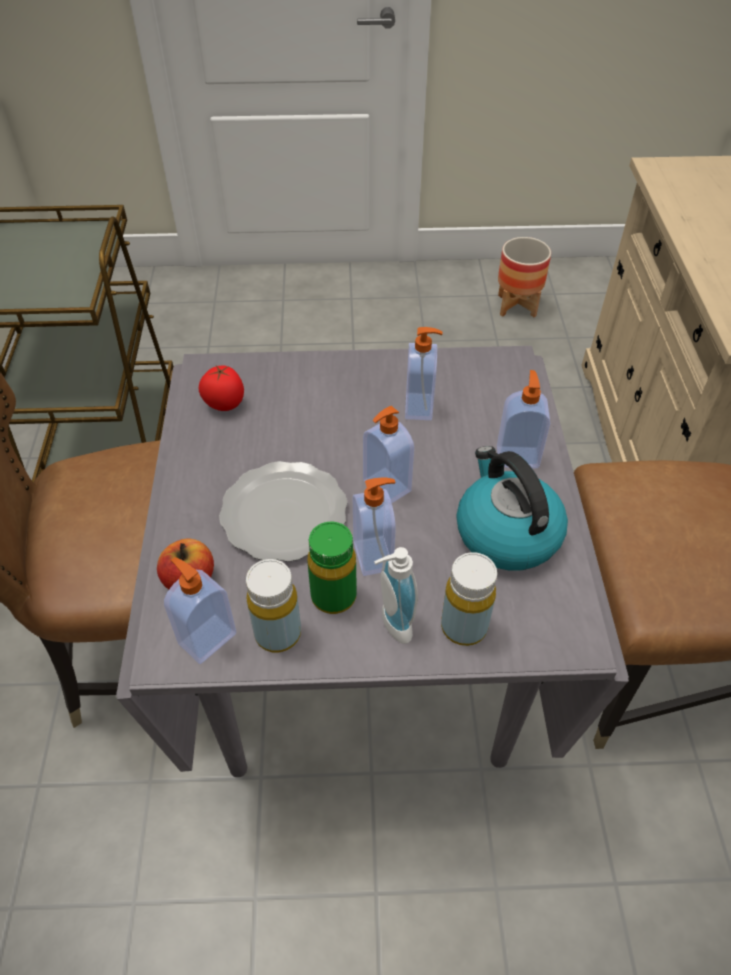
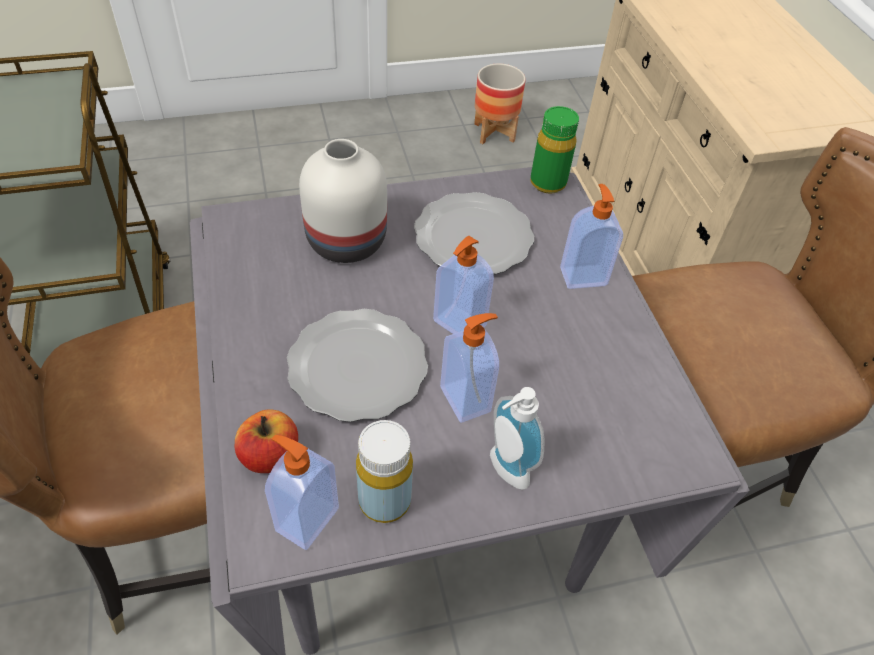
camera: 15 degrees left, 0 degrees up
(224, 404) = (261, 256): tomato -> none
(304, 400) = (348, 242): none -> white vase
(333, 596) = (434, 449): green bottle -> green bottle (548, 183)
(420, 407) = (471, 236): soap dispenser -> plate
(464, 627) = (579, 461): yellow bottle -> none
(506, 533) = (593, 356): kettle -> none

